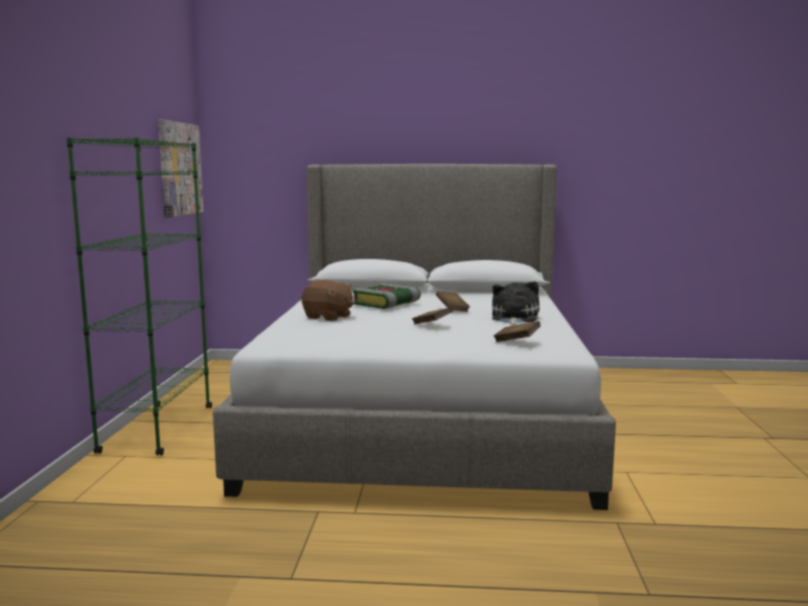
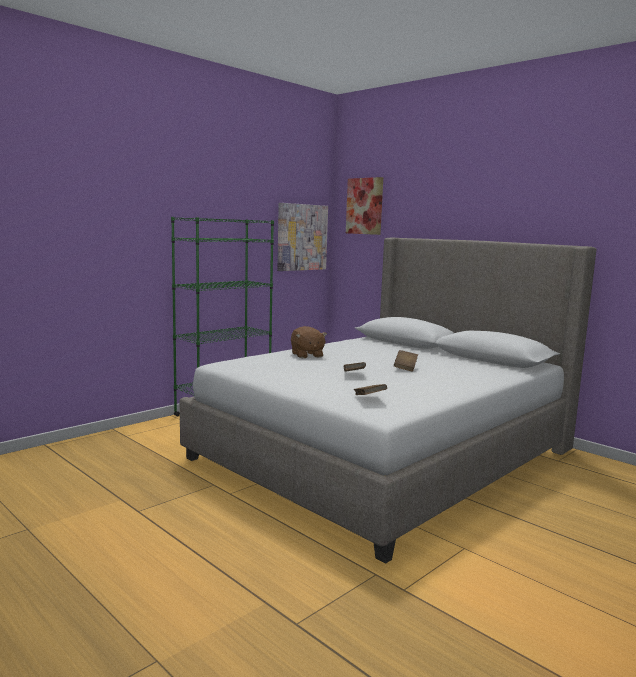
camera: 40 degrees right, 0 degrees up
(254, 126) = (364, 206): none -> picture
(386, 304) = (371, 355): book -> none
(514, 318) = (431, 383): plush toy -> none

